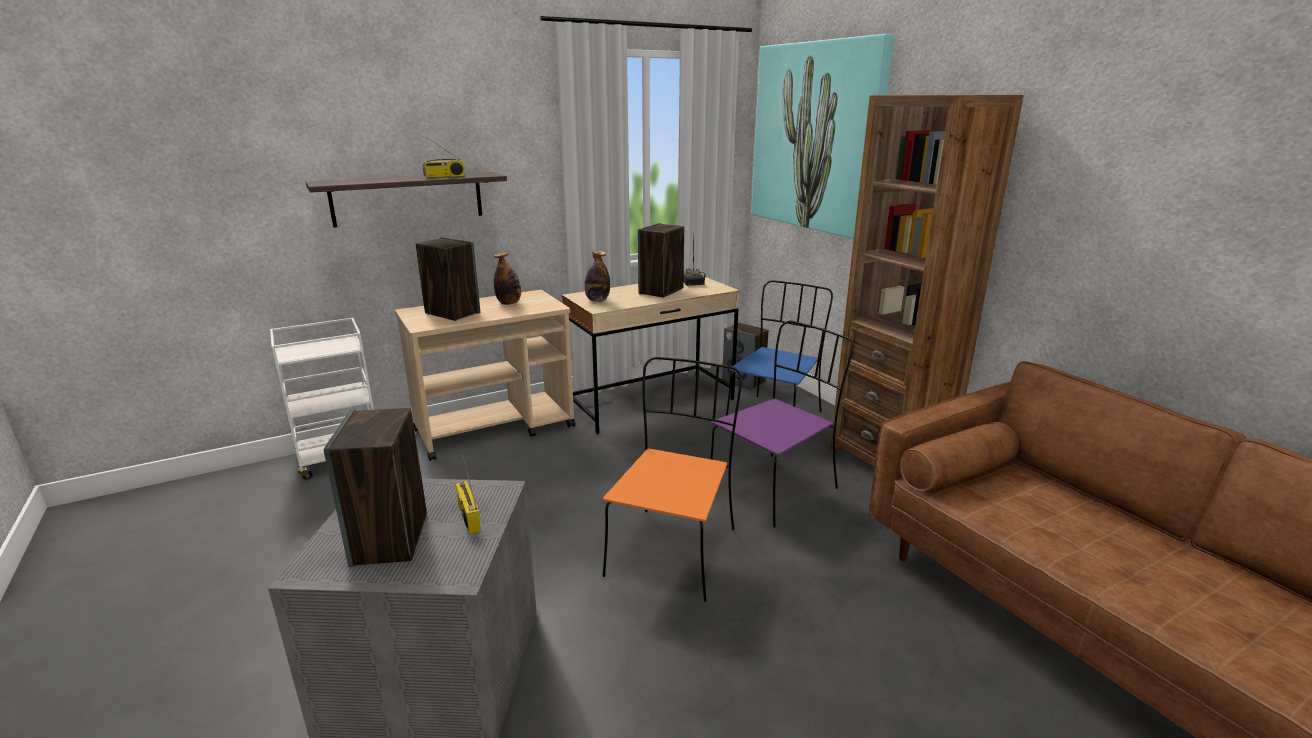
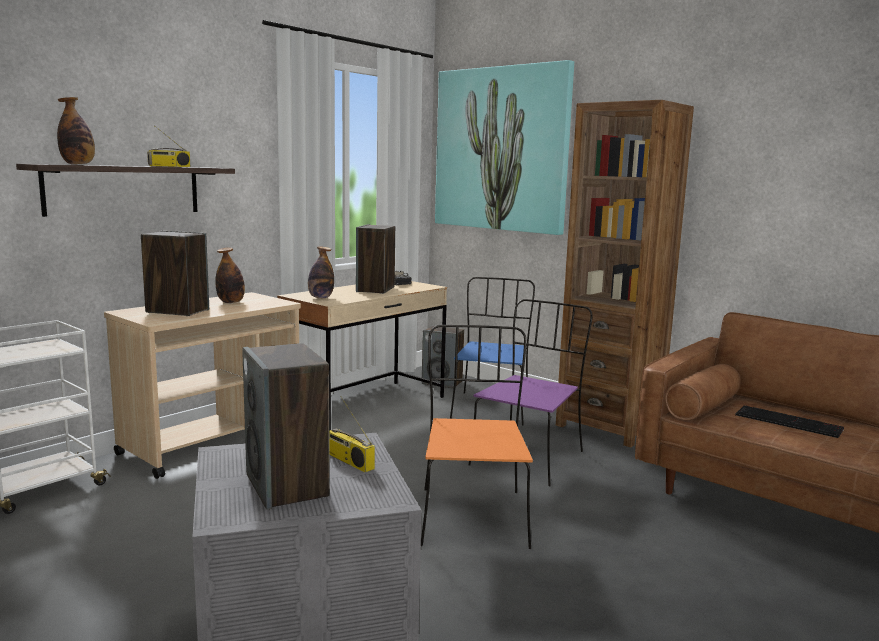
camera: 20 degrees left, 10 degrees down
(355, 181) = (78, 164): none -> bottle
(1051, 513) = (789, 422): none -> keyboard

